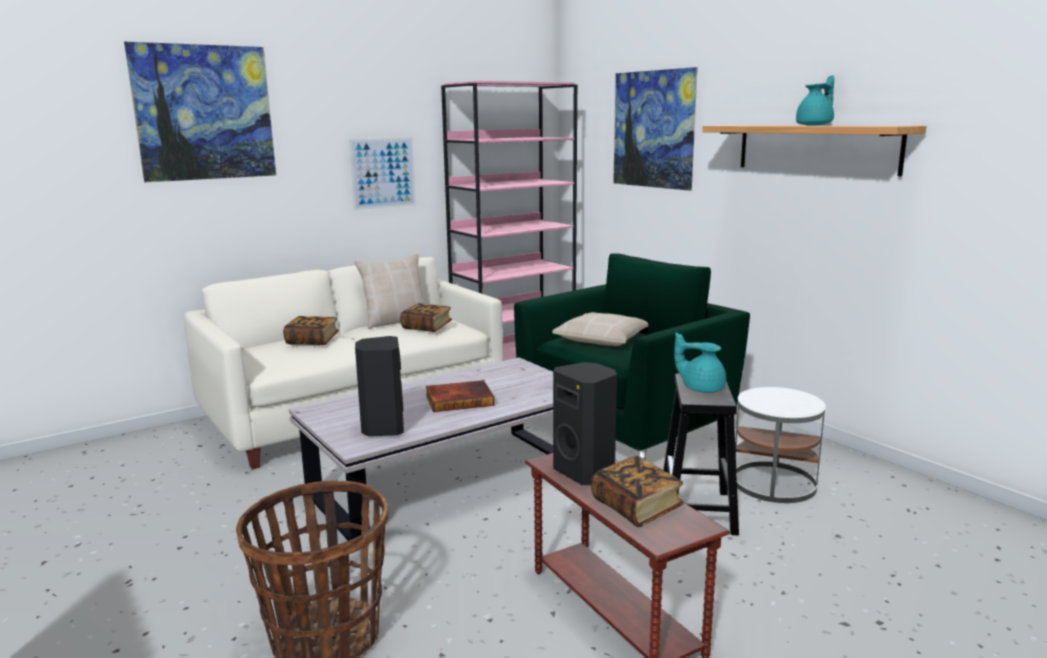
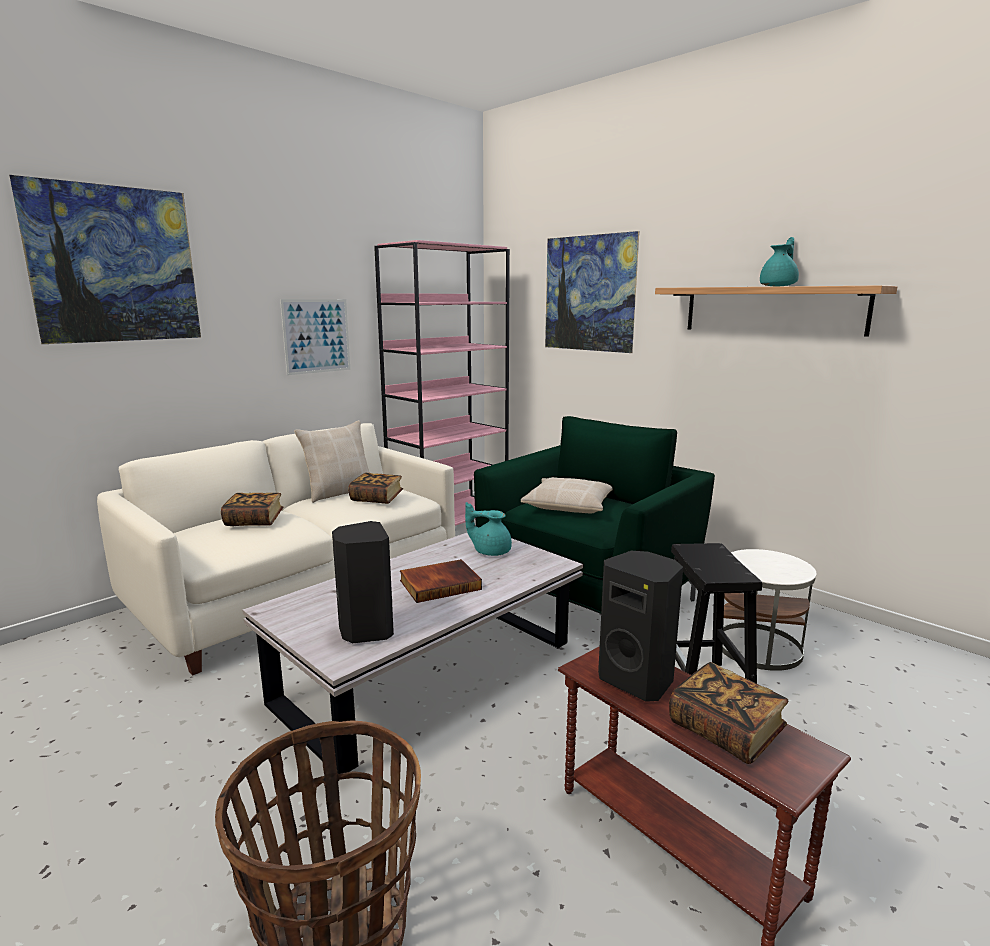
camera: 10 degrees left, 0 degrees up
(701, 388) = (711, 561): turquoise teapot -> turquoise teapot (490, 551)

